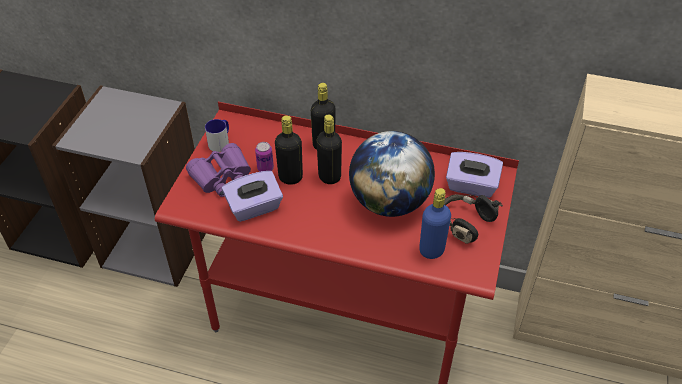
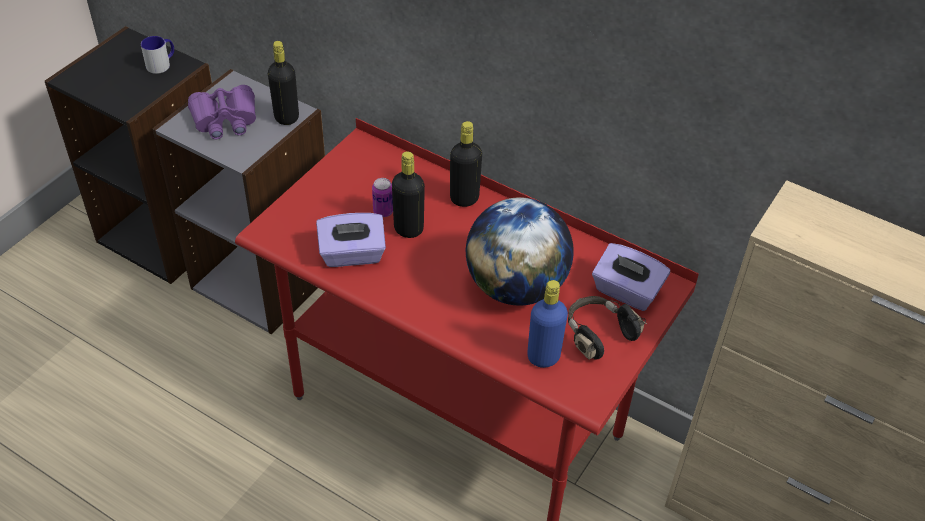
camera: 15 degrees right, 0 degrees up
(221, 142) = (343, 168): mug -> mug (162, 64)
(222, 177) = (329, 210): purple binoculars -> purple binoculars (225, 120)
(329, 177) = (455, 239): black bottle -> black bottle (286, 117)

